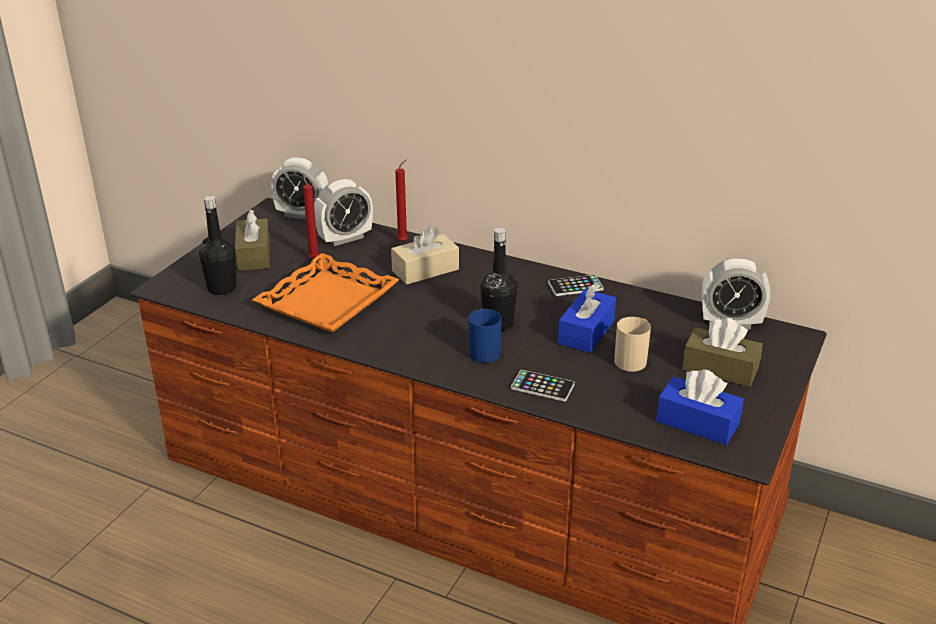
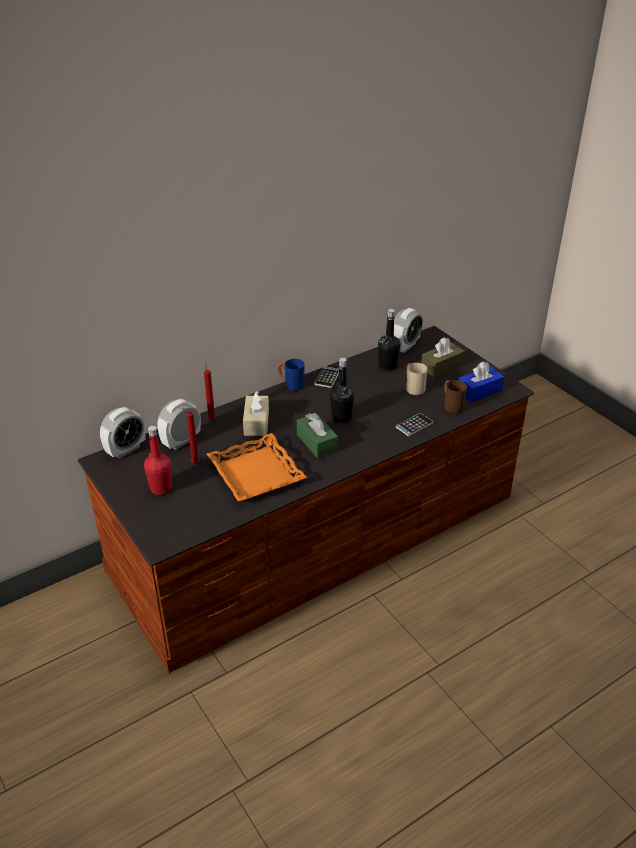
camera: 60 degrees left, 5 degrees up
(222, 288) = (192, 515): black bottle -> black bottle (387, 366)
(254, 255) = (161, 488): brown tissue box -> red bottle
(345, 238) = (181, 441): alarm clock -> alarm clock turned 135 degrees counterclockwise
(425, 323) = (317, 443): none -> green tissue box
(483, 350) = (364, 432): blue mug -> blue mug (291, 385)
(586, 332) = (376, 392): blue tissue box -> none
(627, 406) = (451, 405): none -> brown mug

